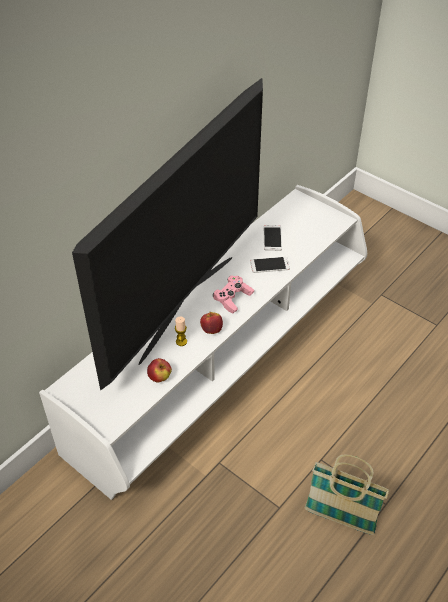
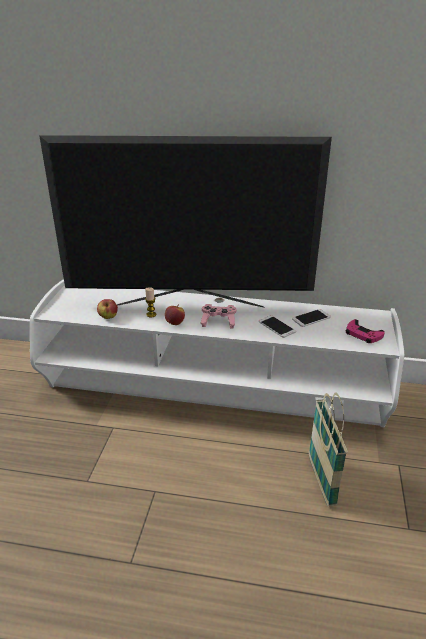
camera: 60 degrees right, 15 degrees down
(318, 222) = (363, 334): none -> pink game controller
(339, 519) = (94, 529): basket -> basket (321, 480)

